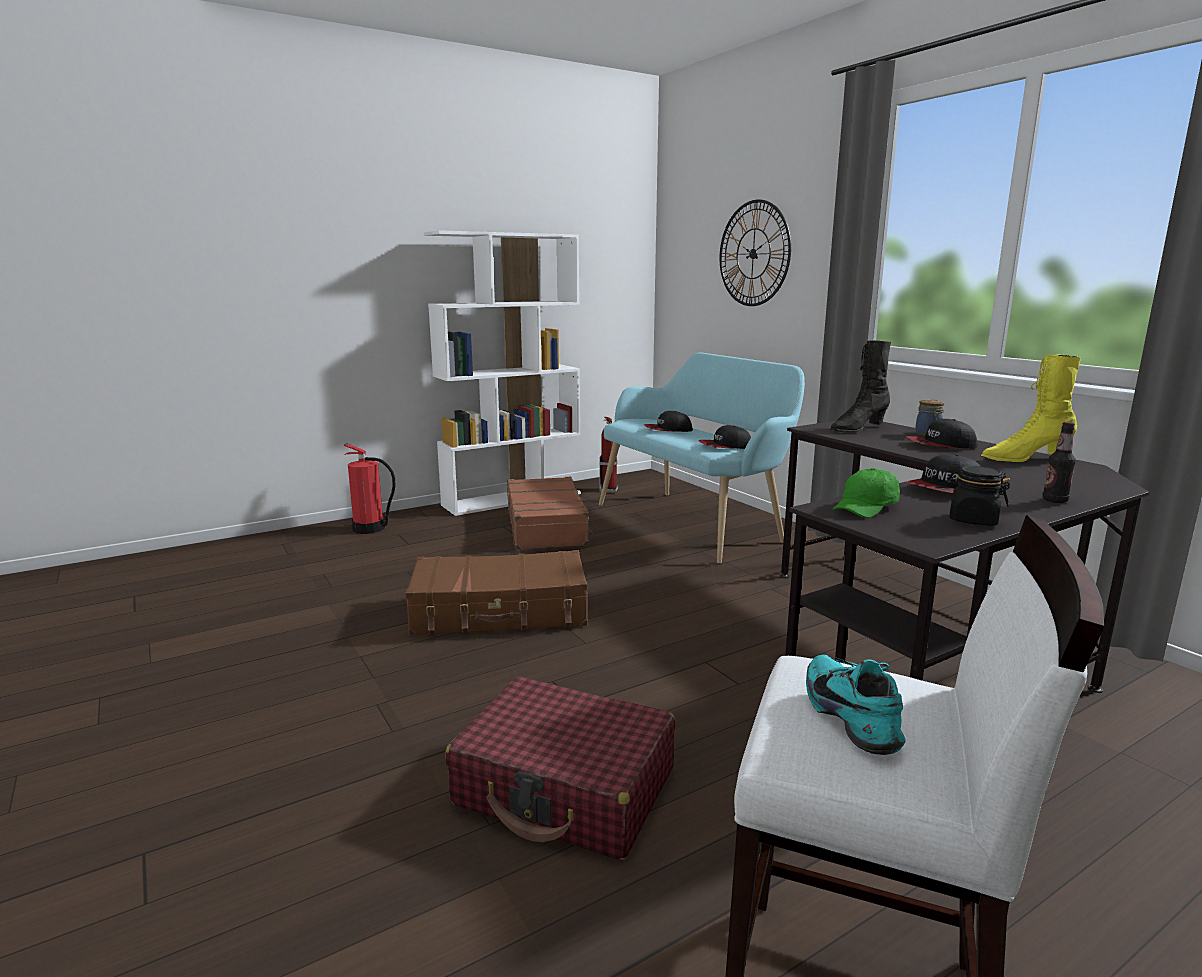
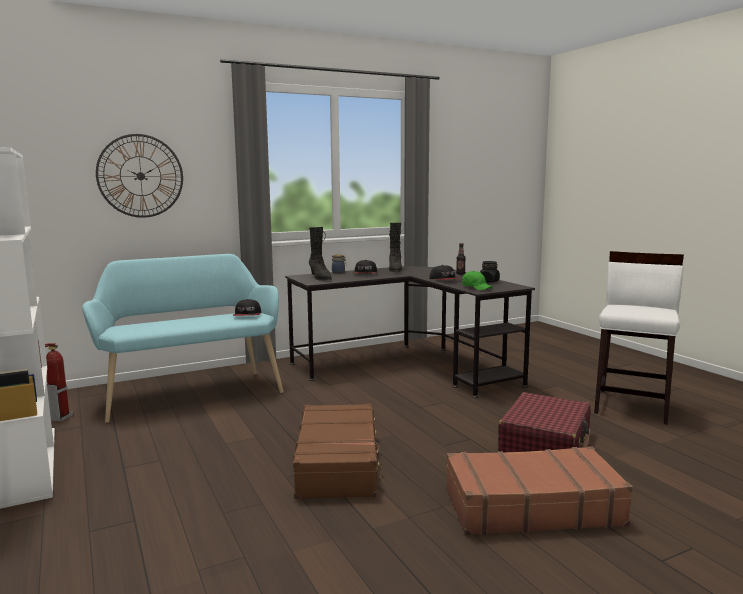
camera: 85 degrees left, 5 degrees down
(370, 529) = (42, 556): fire extinguisher -> none
(546, 526) = (145, 446): brown suitcase -> brown suitcase (531, 506)
(667, 430) = (175, 323): cap -> none
(855, 717) = (642, 309): turquoise shoe -> none
(1024, 459) = (395, 270): yellow boot -> black boot

